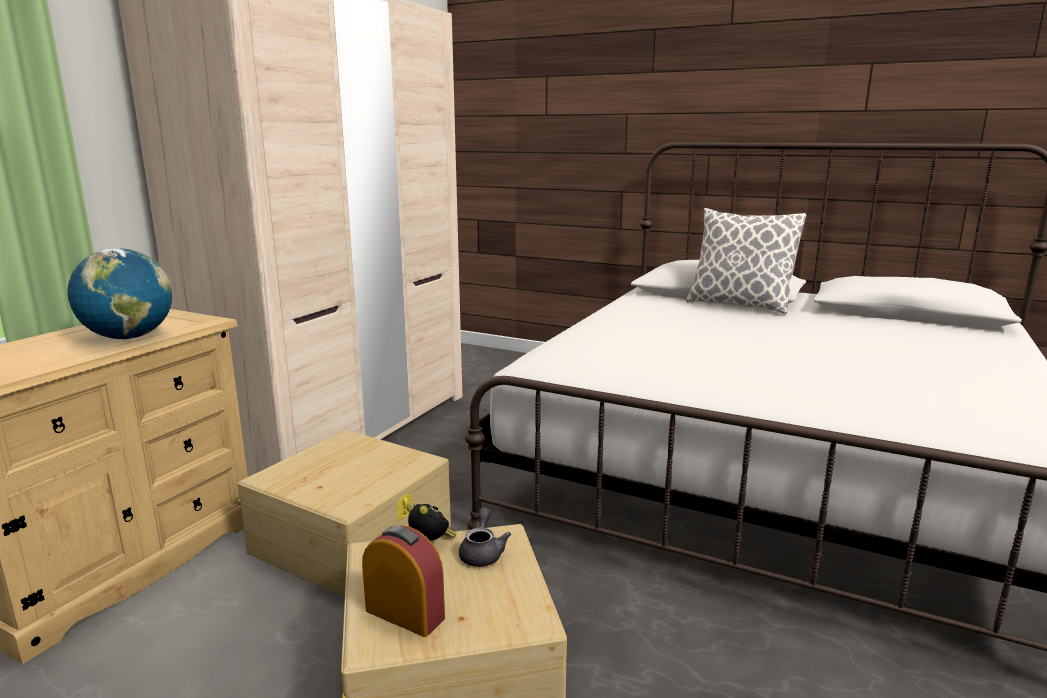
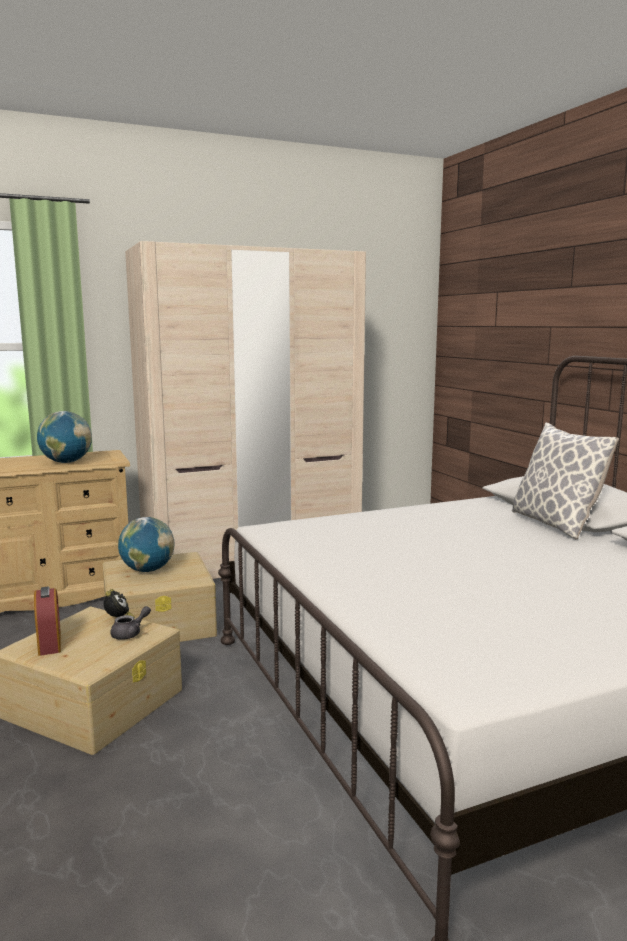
camera: 40 degrees right, 5 degrees down
(333, 471) = (147, 570): none -> globe

